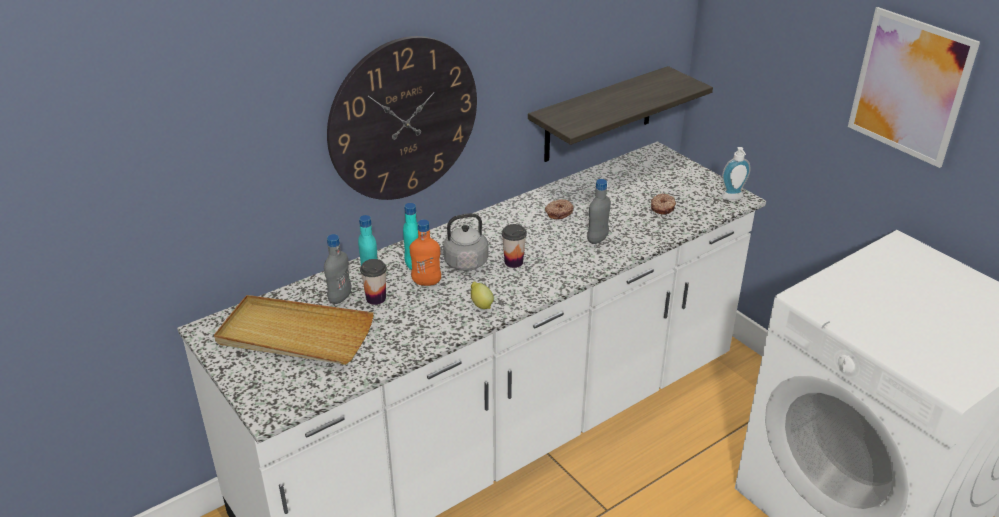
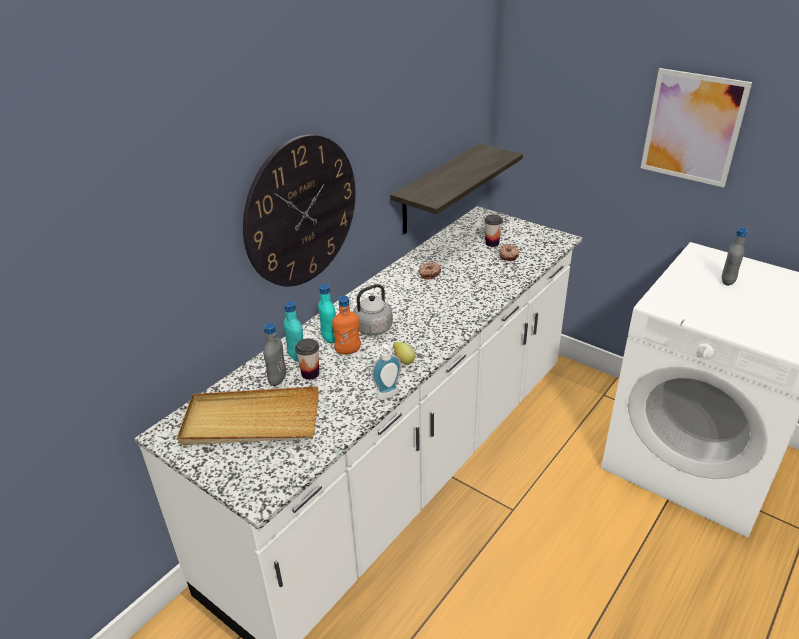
camera: 15 degrees left, 0 degrees up
(513, 262) = (413, 320): cup -> cup (492, 243)
(597, 239) = (471, 289): grey bottle -> grey bottle (727, 281)
(733, 198) = (557, 239): soap dispenser -> soap dispenser (389, 396)

